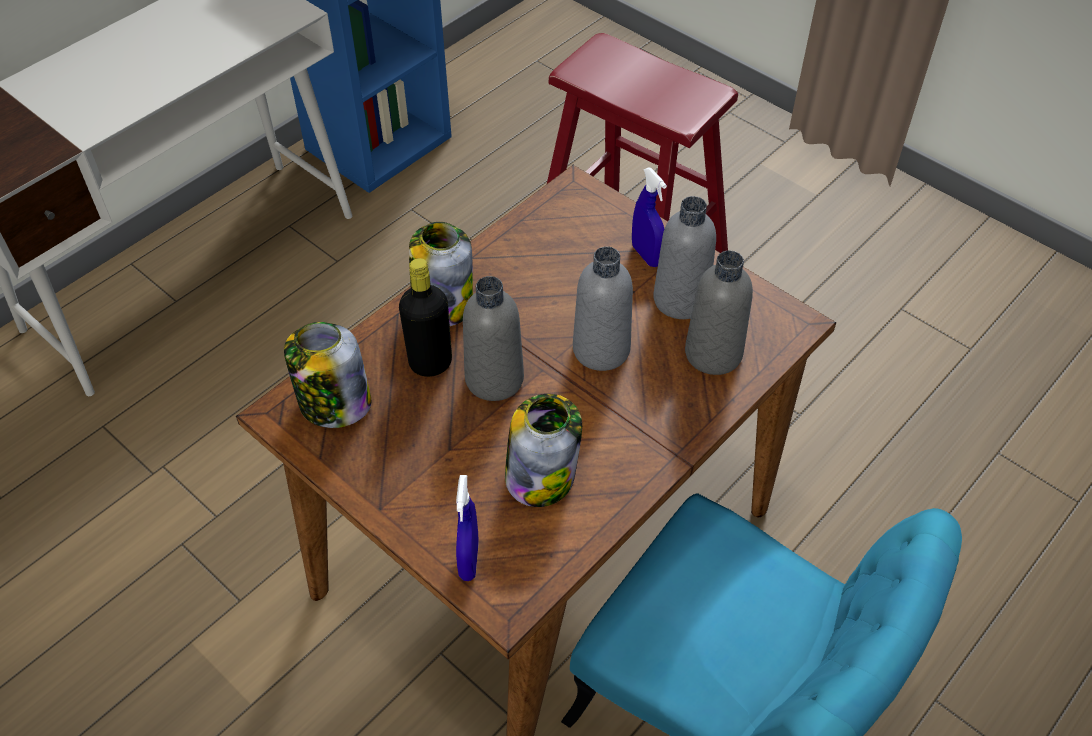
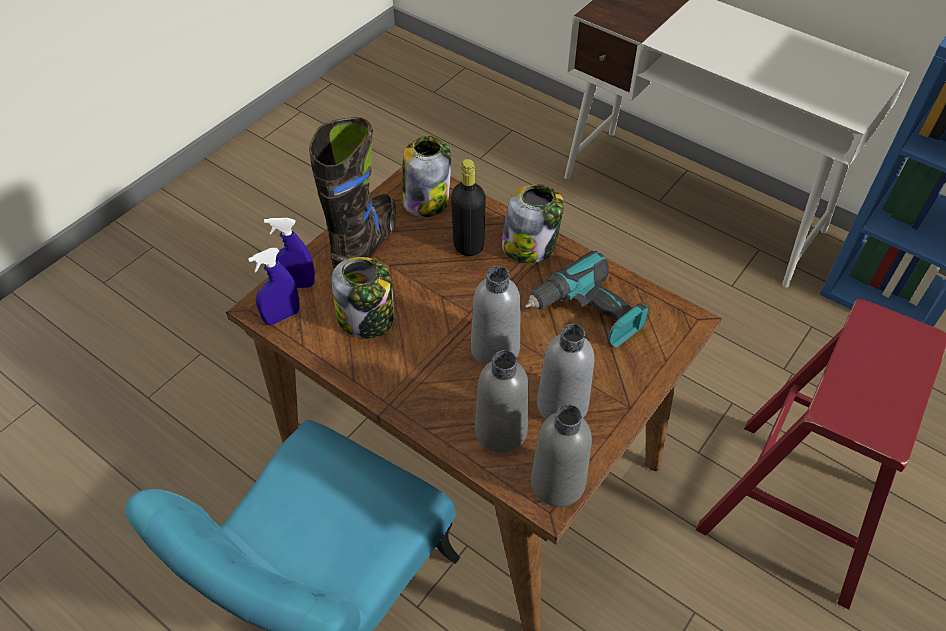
camera: 85 degrees right, 0 degrees up
(408, 475) = (366, 245): none -> black boot
(494, 379) = (457, 284): grey bottle -> grey bottle (557, 483)
(556, 264) = (587, 313): none -> power drill
(646, 255) = (613, 378): blue spray bottle -> blue spray bottle (282, 316)

